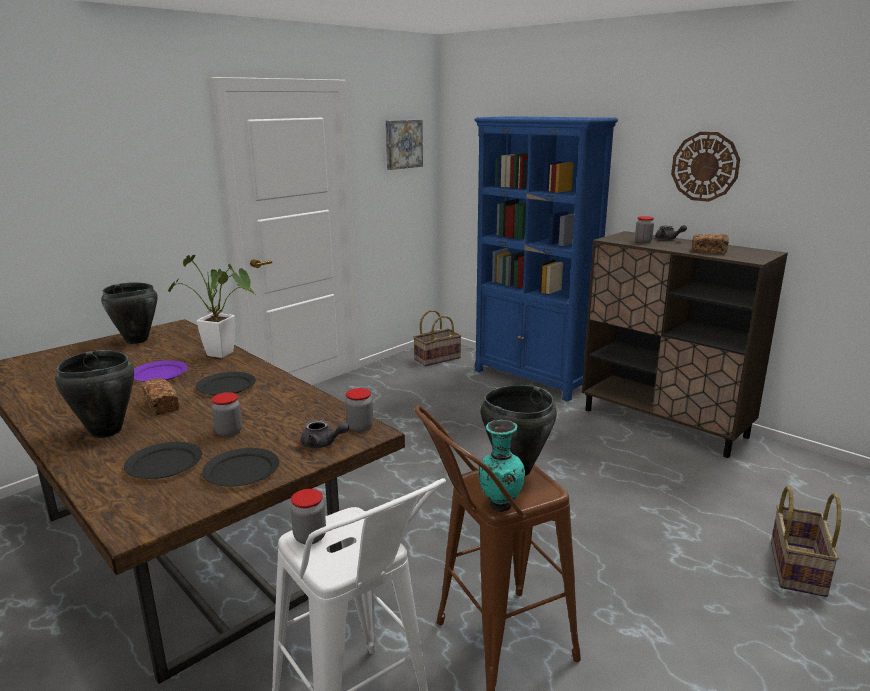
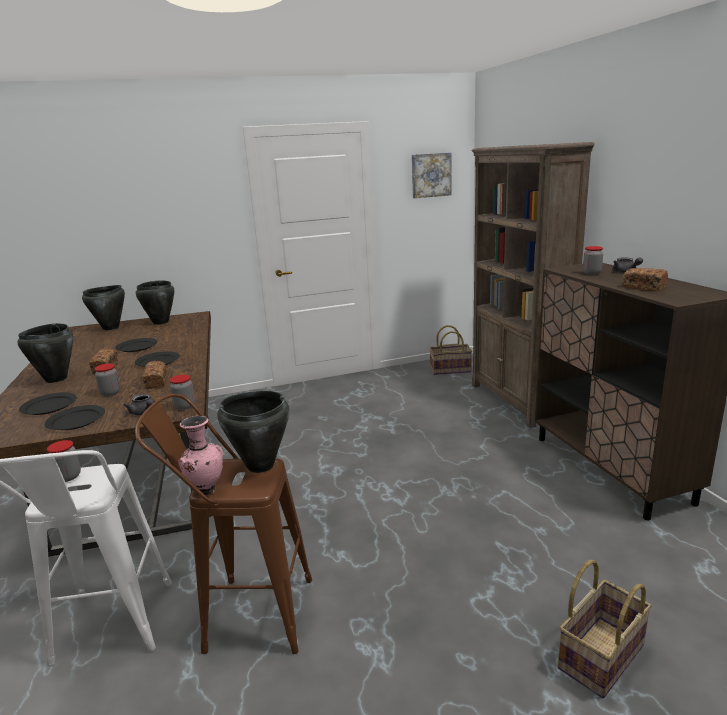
camera: 30 degrees right, 0 degrees up
(66, 356) = (111, 328): none -> black cooking pot
(159, 374) = (137, 347): purple plate -> black plate
(225, 355) = (191, 339): potted plant -> none
(272, 409) = (157, 382): none -> bread
(499, 505) = (206, 490): turquoise vase -> pink vase
(532, 379) = (517, 401): blue bookcase -> brown bookcase
(705, 166) = (671, 192): wall clock -> none

